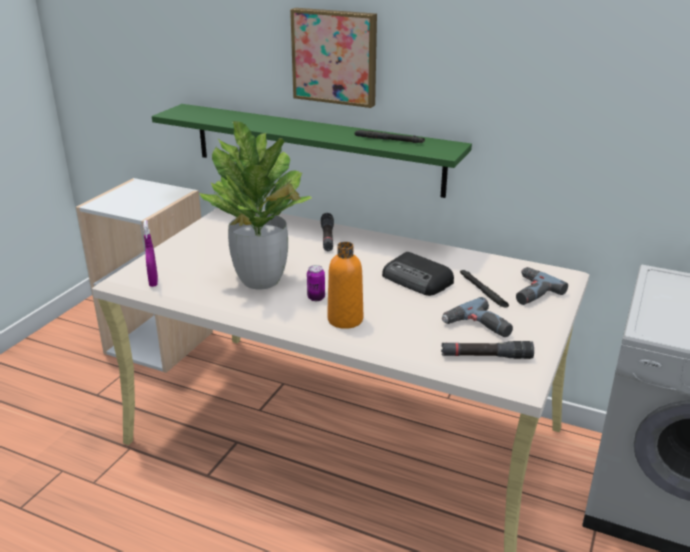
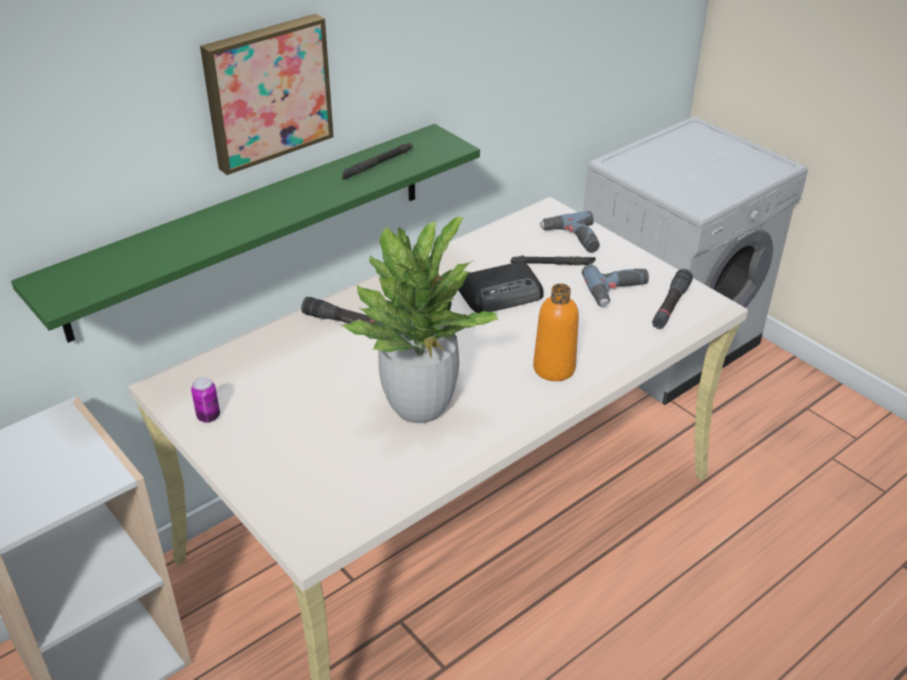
camera: 65 degrees left, 10 degrees up
(153, 282) = (351, 505): purple spray bottle -> none
(316, 298) = (493, 375): can -> can (208, 416)

